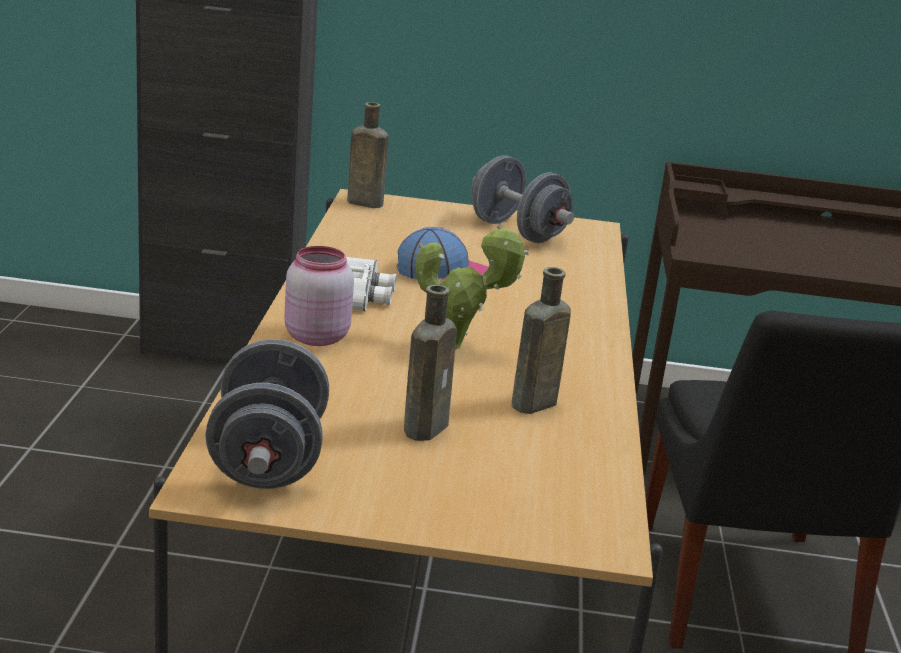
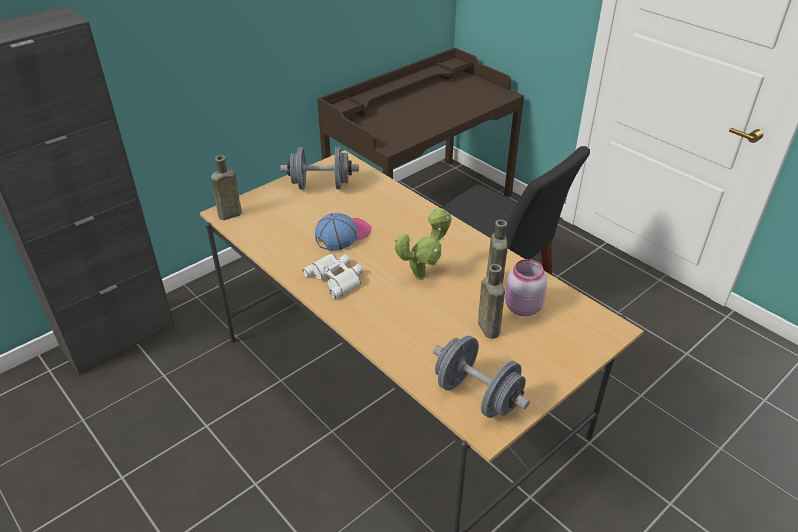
camera: 45 degrees left, 15 degrees up
(314, 336) = (369, 316): pink jar -> pink jar (522, 308)

